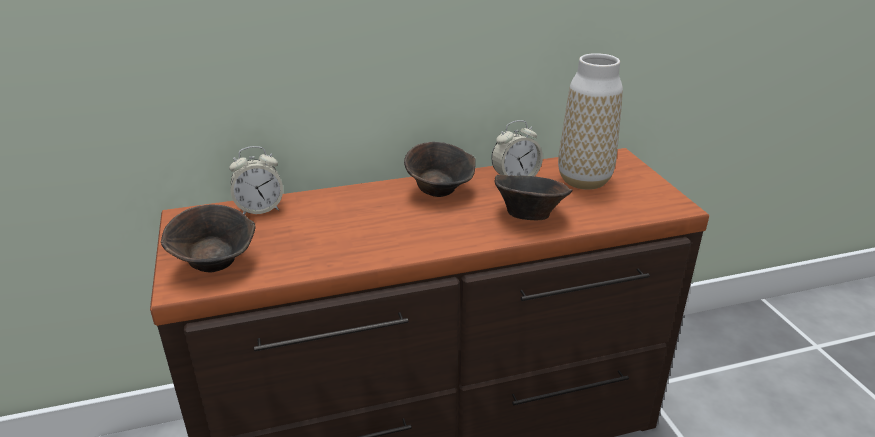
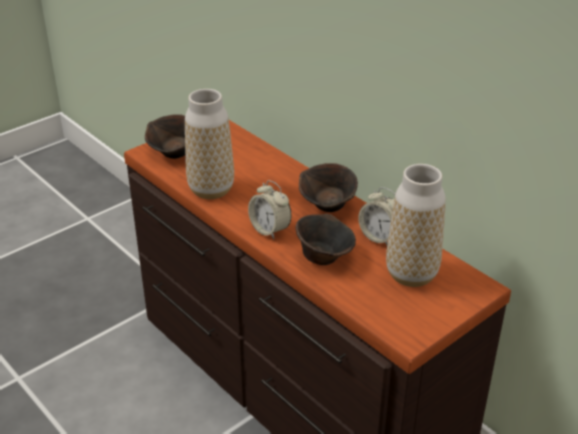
camera: 65 degrees right, 5 degrees up
(260, 209) = (244, 144): alarm clock -> alarm clock (270, 230)
(335, 254) = (211, 190): none -> vase

